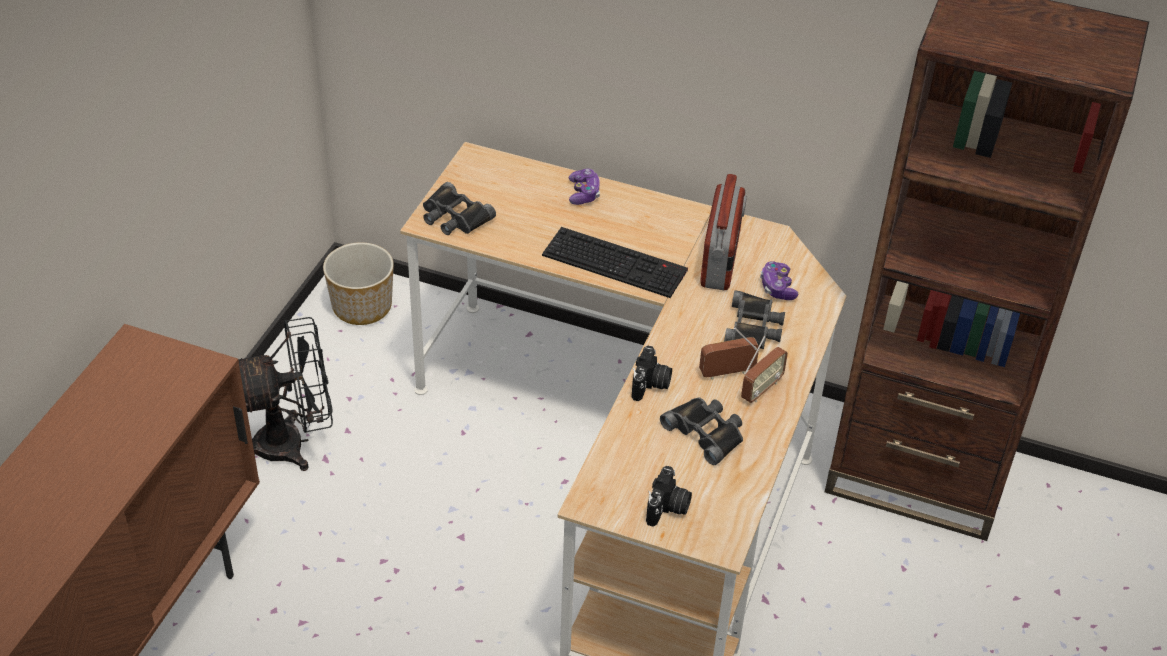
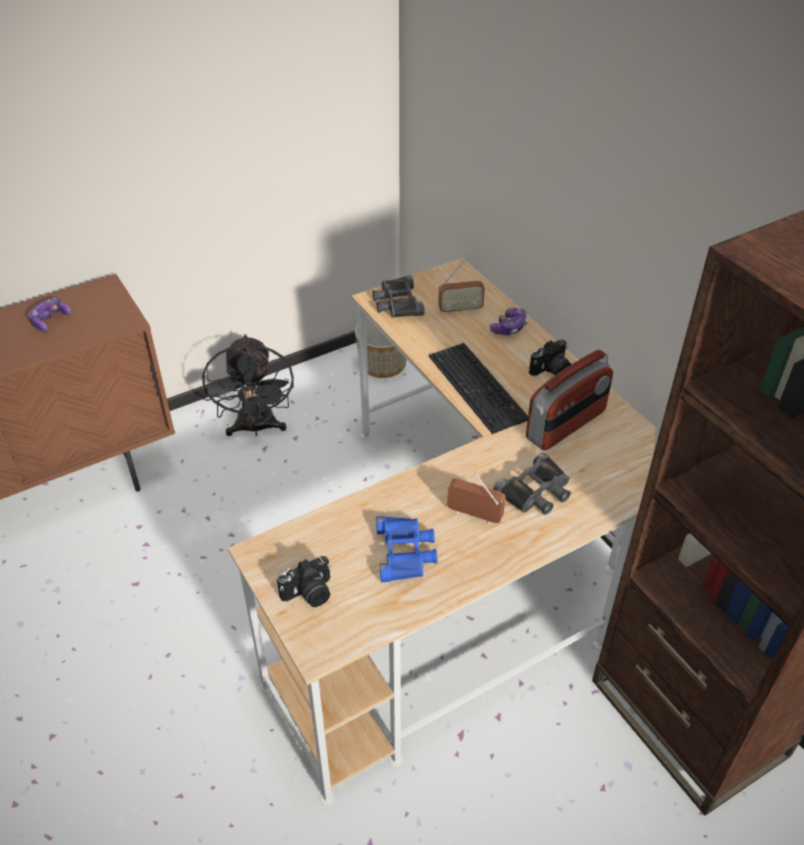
camera: 40 degrees right, 0 degrees up
(293, 443) = (256, 428): black fan -> black fan turned 60 degrees clockwise
(651, 385) = (403, 491): camera -> camera (551, 370)
(706, 432) = (405, 552): black binoculars -> blue binoculars
(761, 389) = (488, 544): radio -> radio (460, 310)
(777, 288) = (591, 470): game controller -> game controller (50, 320)

